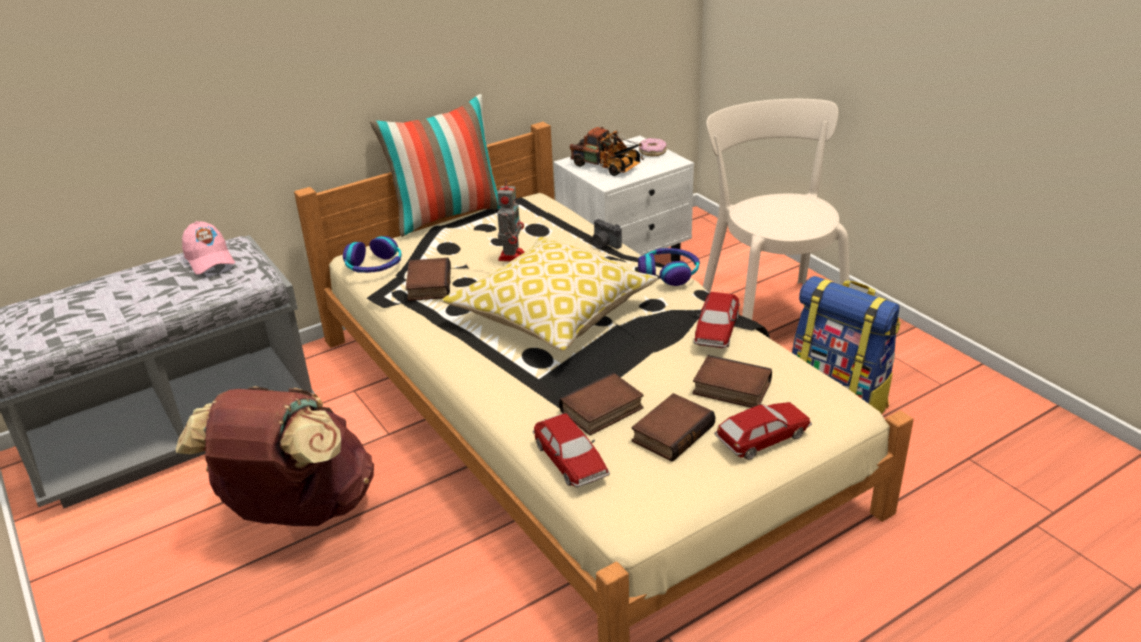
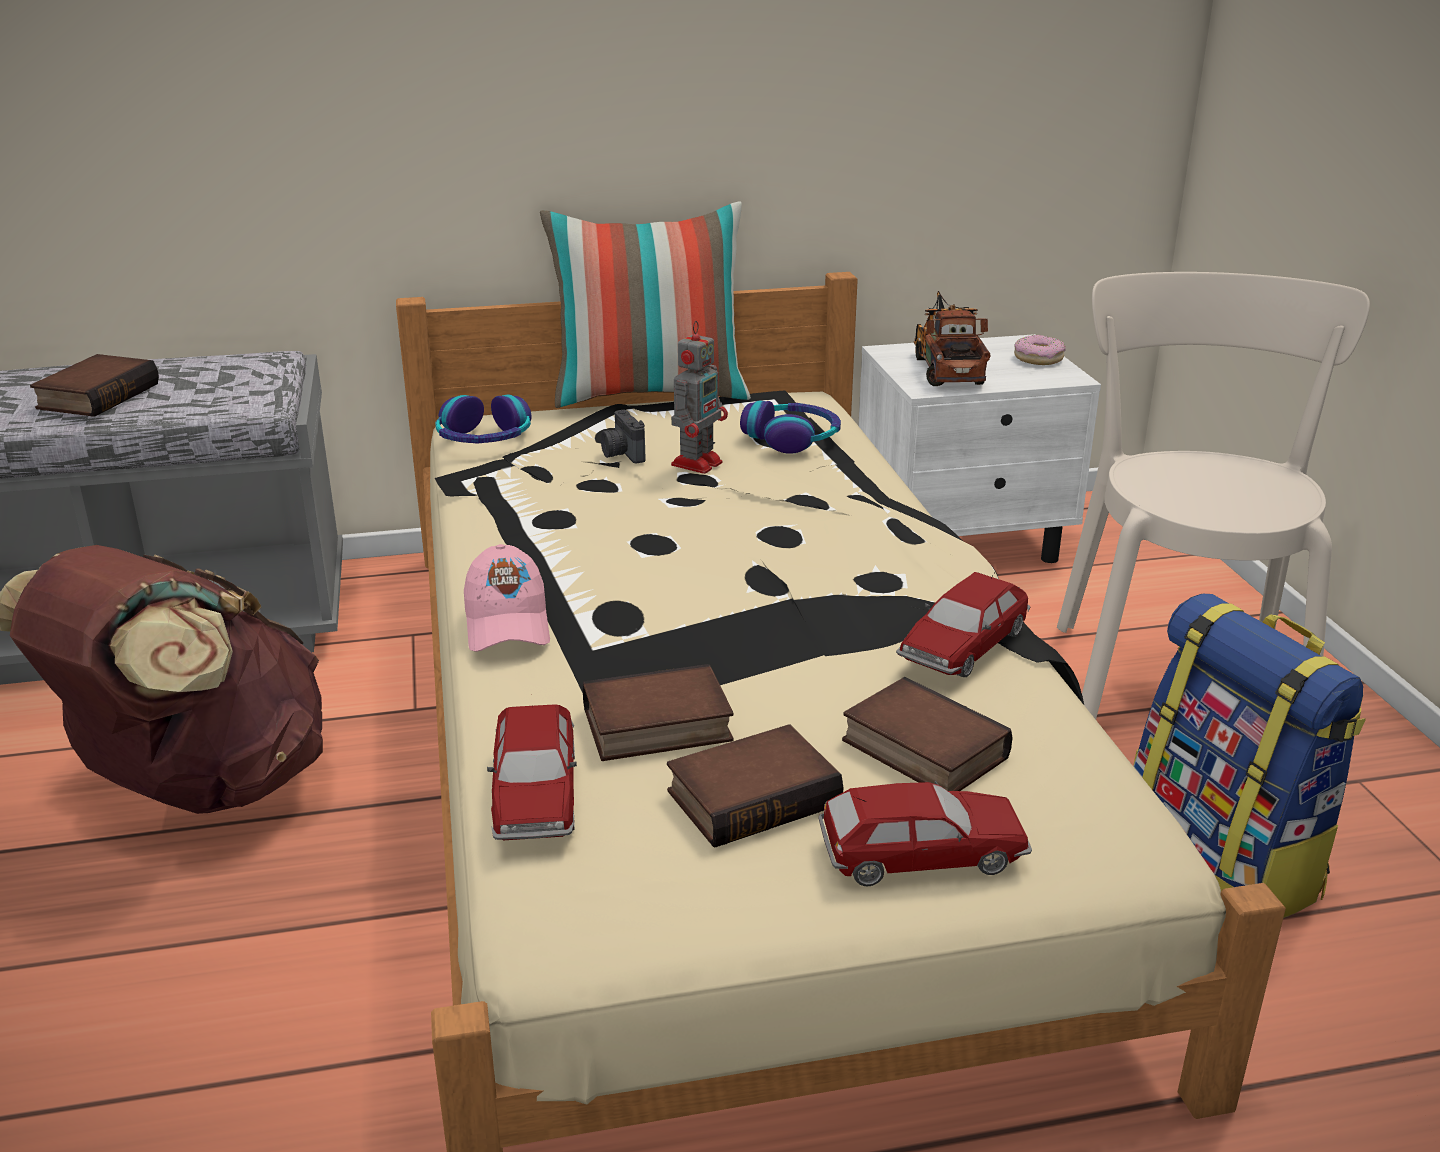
camera: 20 degrees right, 5 degrees down
(209, 259) = (220, 368): pink cap -> pink cap (507, 623)
(427, 284) = (535, 476): book -> book (97, 395)
(552, 313) = (697, 558): pillow -> none
(604, 244) = (865, 477): camera -> camera (622, 454)
(609, 167) = (947, 367): toy truck -> toy truck turned 150 degrees counterclockwise
(669, 273) = (943, 539): headphones -> headphones (792, 439)

